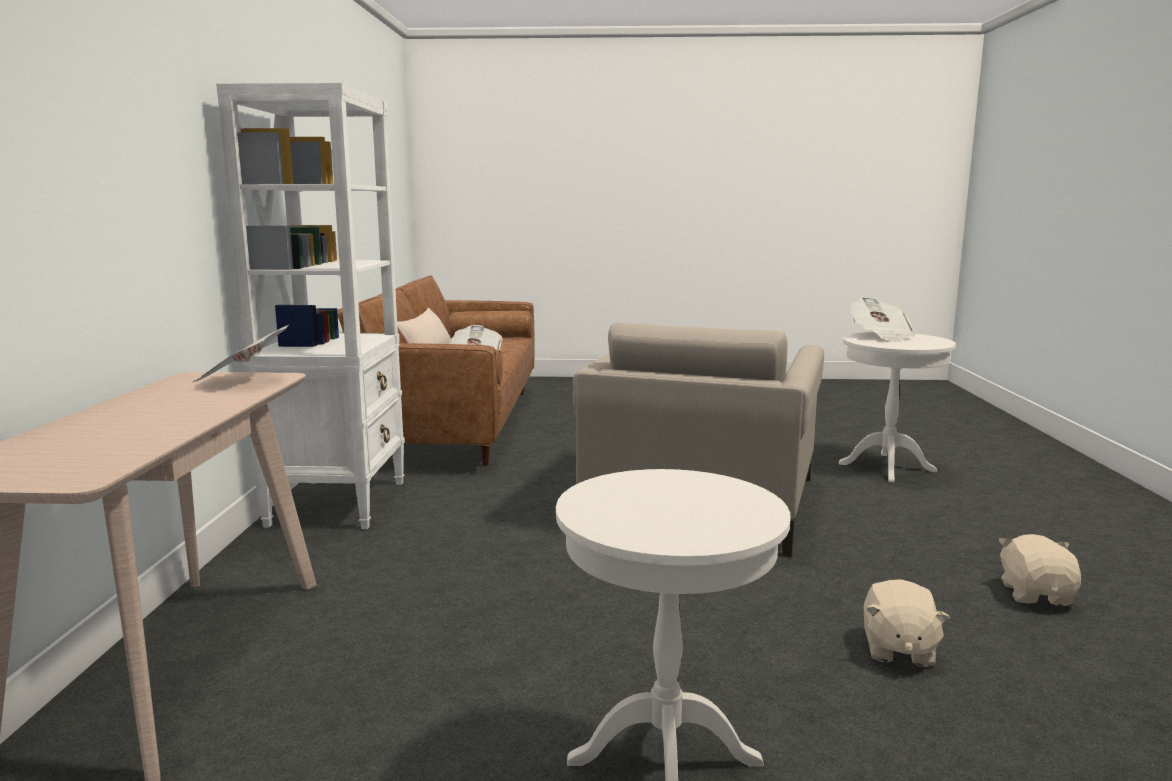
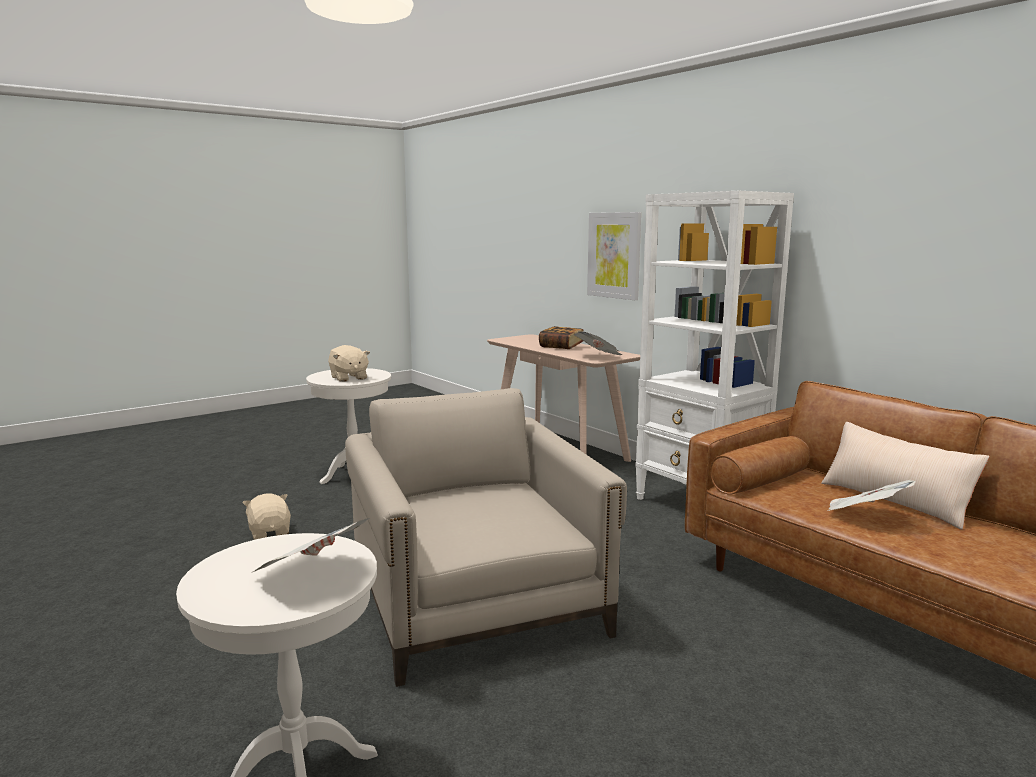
camera: 140 degrees right, 0 degrees up
(91, 180) = (614, 255): none -> picture
(149, 414) = (561, 347): none -> book
(1036, 595) = (163, 596): beige plush toy -> beige plush toy (348, 378)

